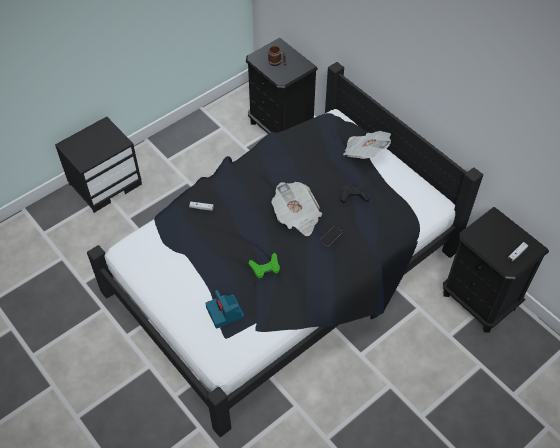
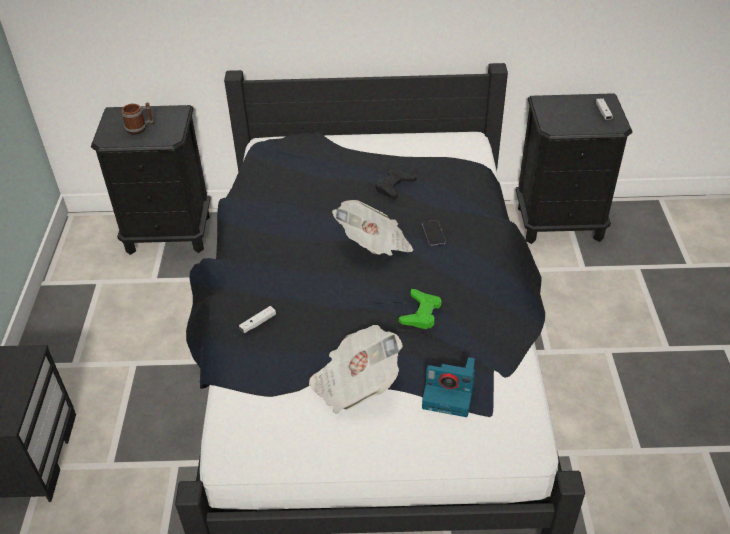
camera: 50 degrees left, 10 degrees down
(365, 152) = (345, 147): newspaper -> newspaper (355, 384)

